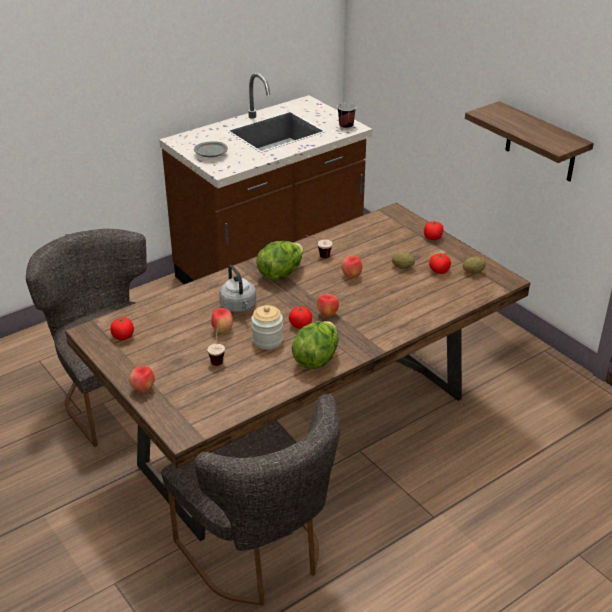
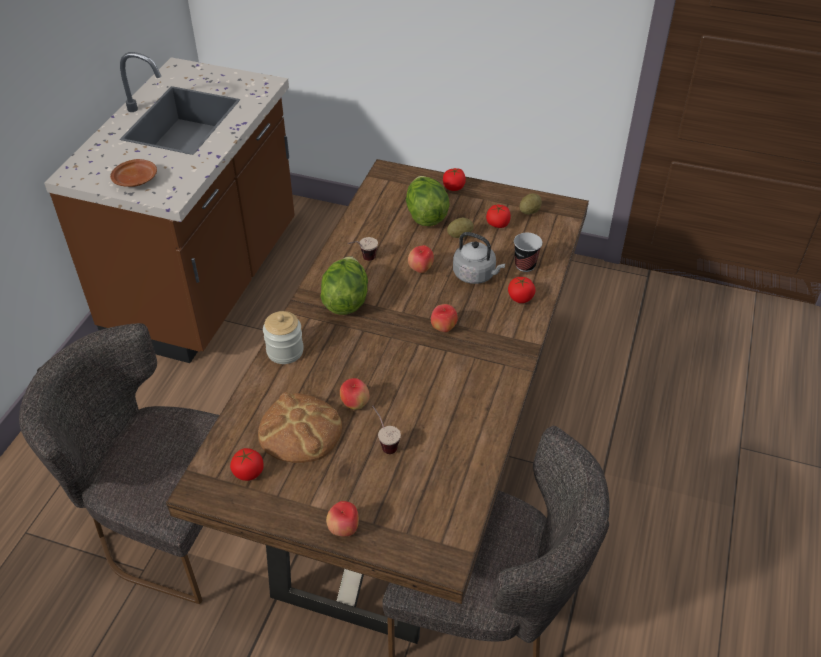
camera: 35 degrees left, 10 degrees up
(175, 329) = (300, 430): none -> bread
(211, 154) = (136, 179): grey plate -> brown plate
(239, 307) = (343, 365): grey kettle -> grey kettle (476, 275)
(267, 340) = (415, 392): jar -> jar (285, 351)
(300, 325) = (429, 355): tomato -> tomato (520, 298)
(316, 358) = (485, 388): lettuce -> lettuce (426, 215)
(346, 126) = (256, 85): cup -> cup (525, 265)
(541, 143) = (511, 41): shelf -> none

